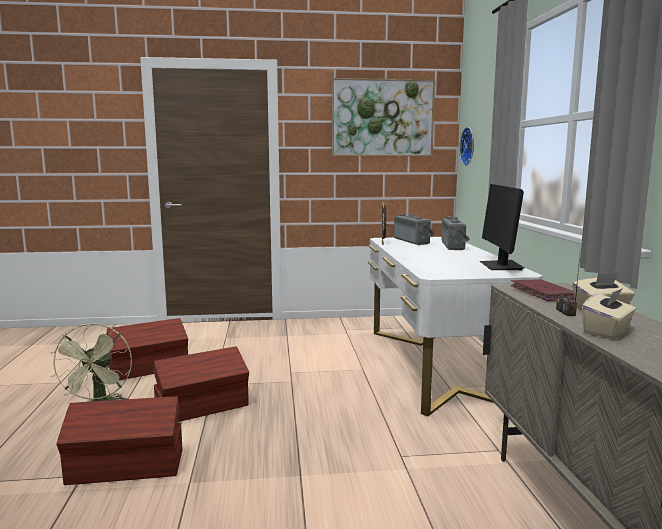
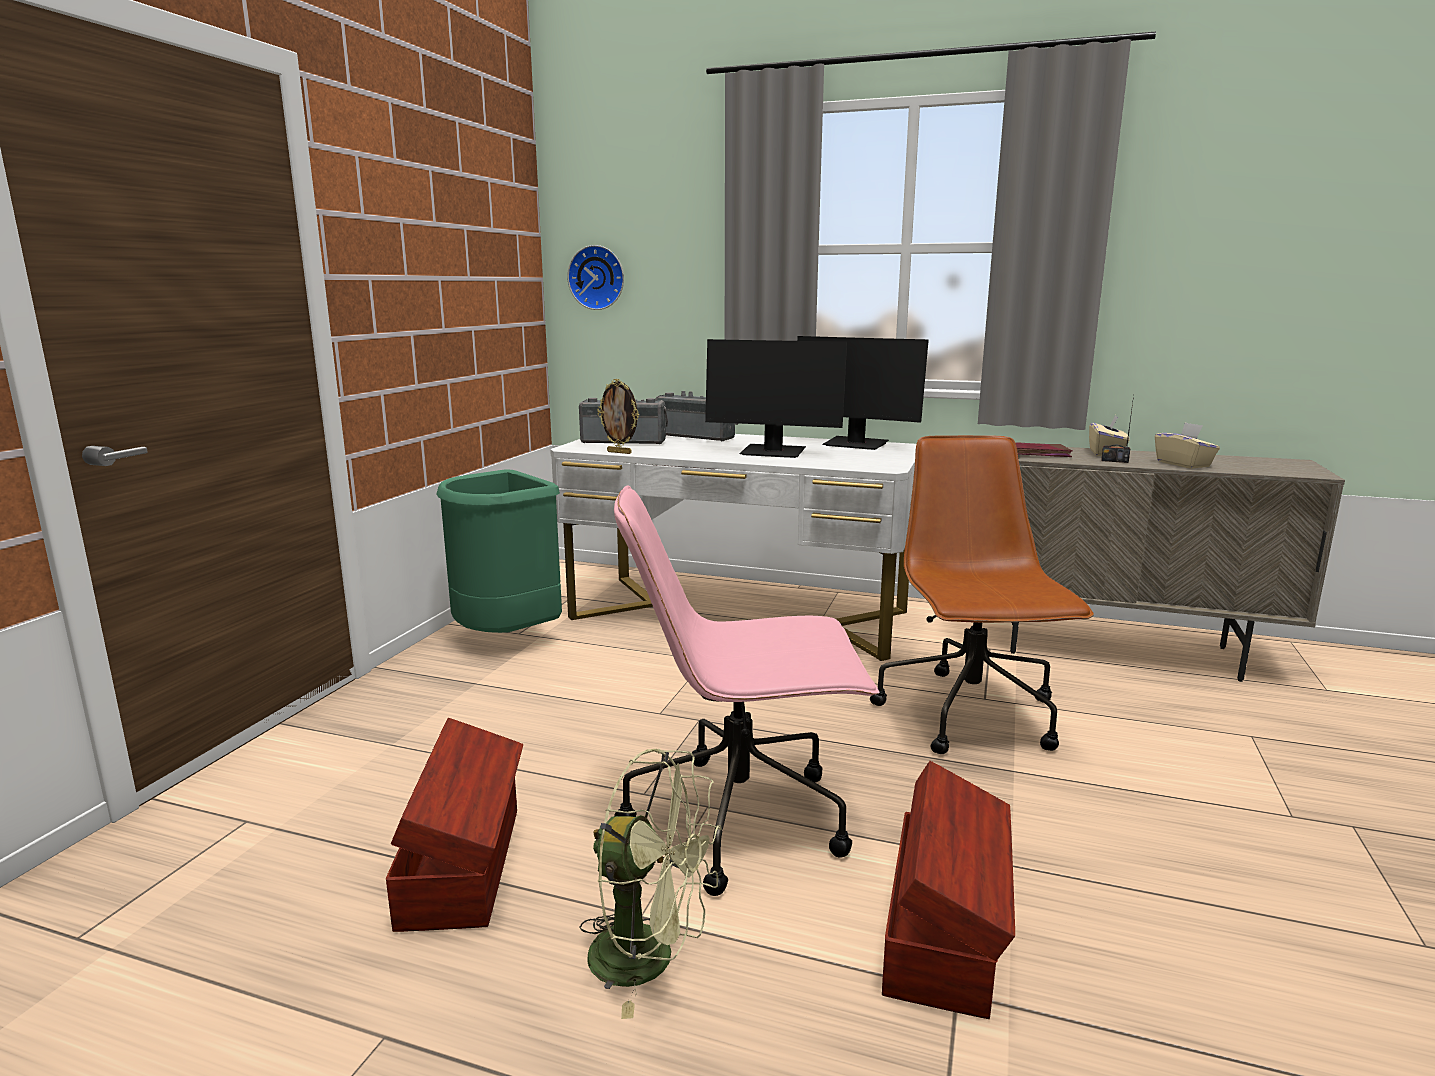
camera: 65 degrees left, 5 degrees up
(203, 407) = (742, 818): brown storage box -> pink office chair
(336, 329) = (506, 639): none -> green trash can
(367, 453) = (970, 716): none -> brown office chair
(382, 118) = (464, 219): picture -> none
(435, 258) = (773, 452): none -> monitor

